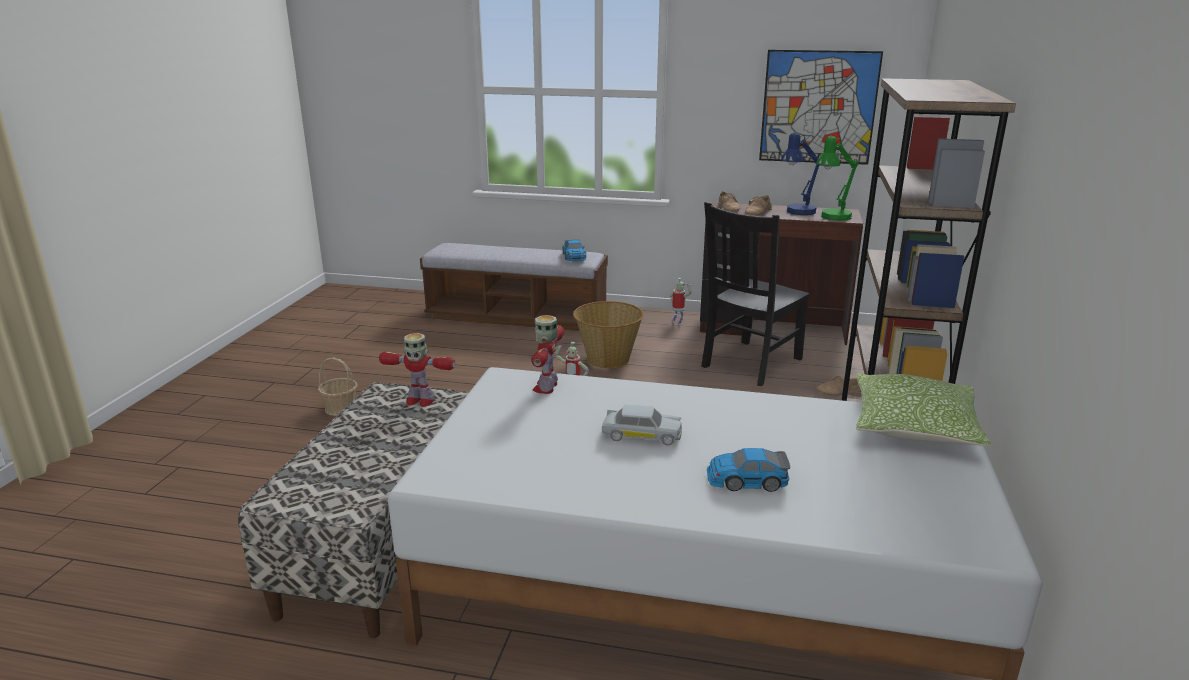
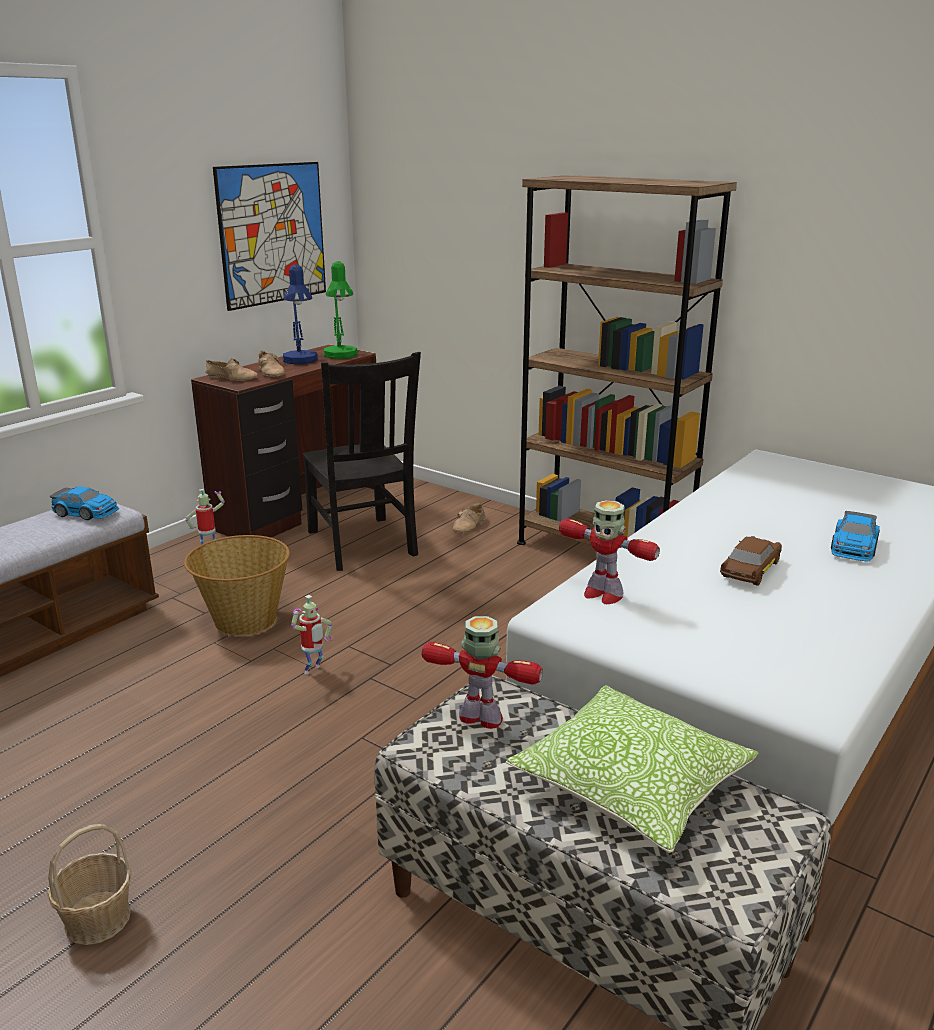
camera: 65 degrees left, 0 degrees up
(419, 401) = (482, 718): toy robot -> toy robot turned 105 degrees counterclockwise
(641, 435) = (750, 570): white toy car -> brown toy car
(914, 426) = (775, 469): pillow -> pillow (631, 785)

